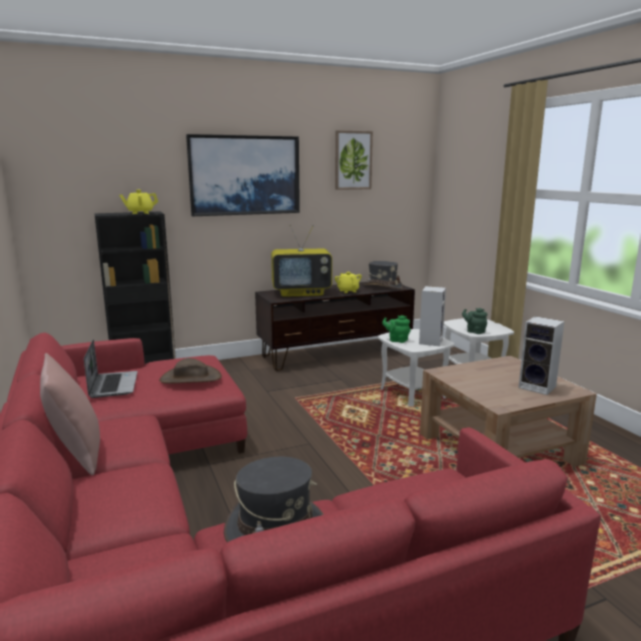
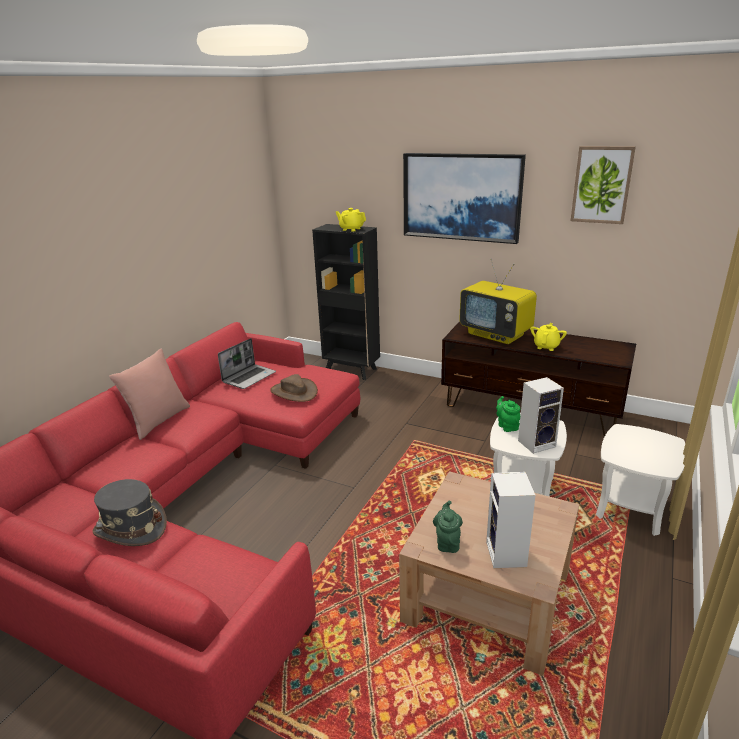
camera: 50 degrees right, 10 degrees up
(382, 286) = (600, 352): grey hat -> none
(474, 331) = (620, 454): green teapot -> green teapot (447, 542)

